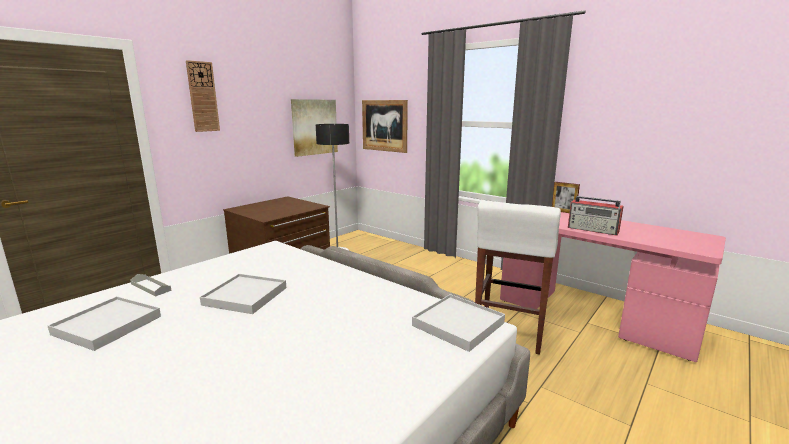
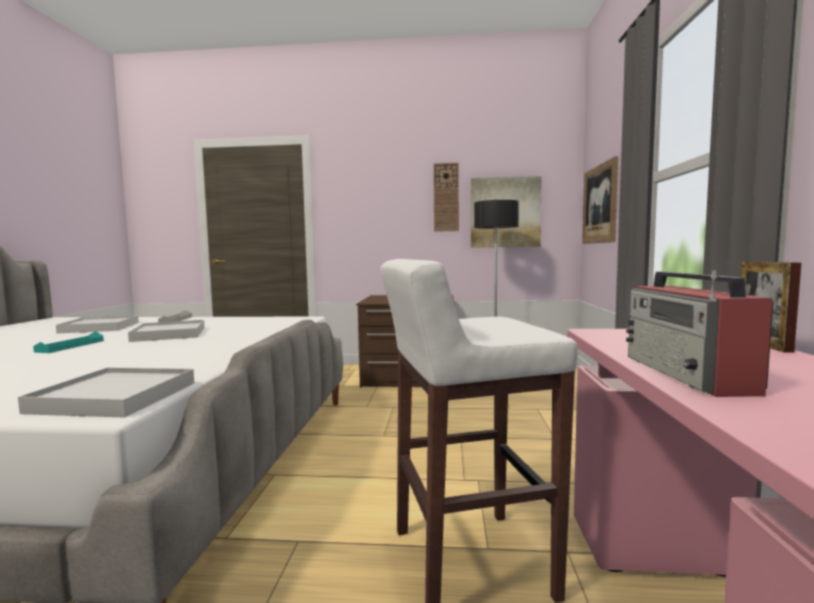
camera: 55 degrees right, 10 degrees down
(203, 97) = (365, 180): wall clock -> wall clock (446, 197)
(222, 340) = (70, 346): none -> turquoise tray

